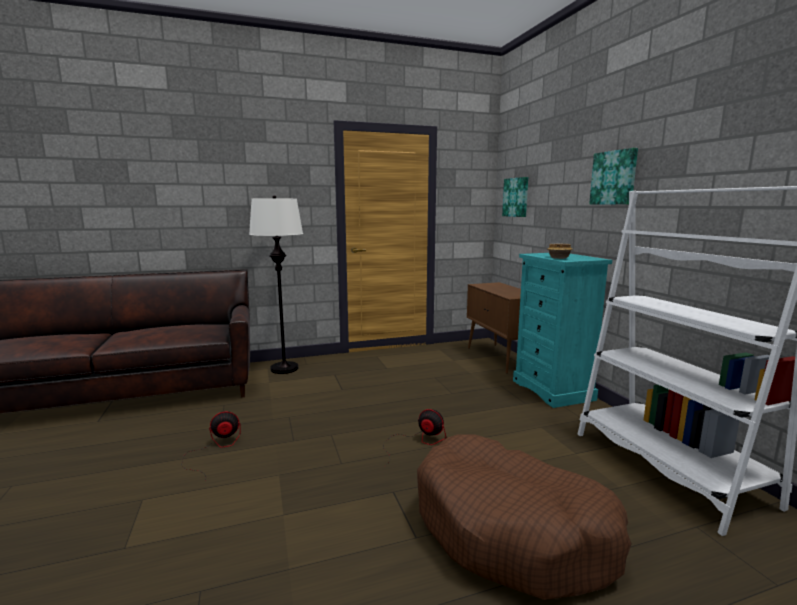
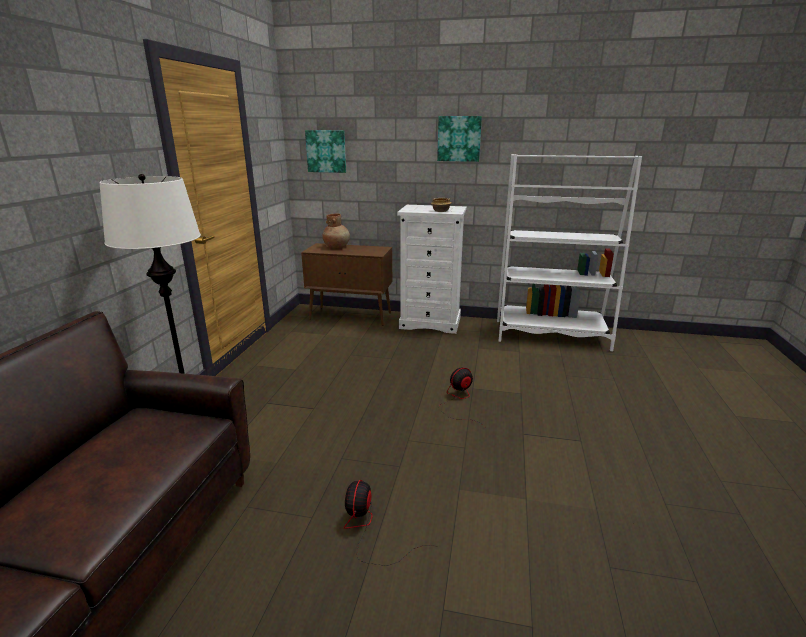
camera: 60 degrees left, 10 degrees up
(503, 287) = (337, 247): none -> brown vase
(512, 529) = (586, 403): brown dog bed -> none
(553, 390) = (430, 322): turquoise dresser -> white dresser

